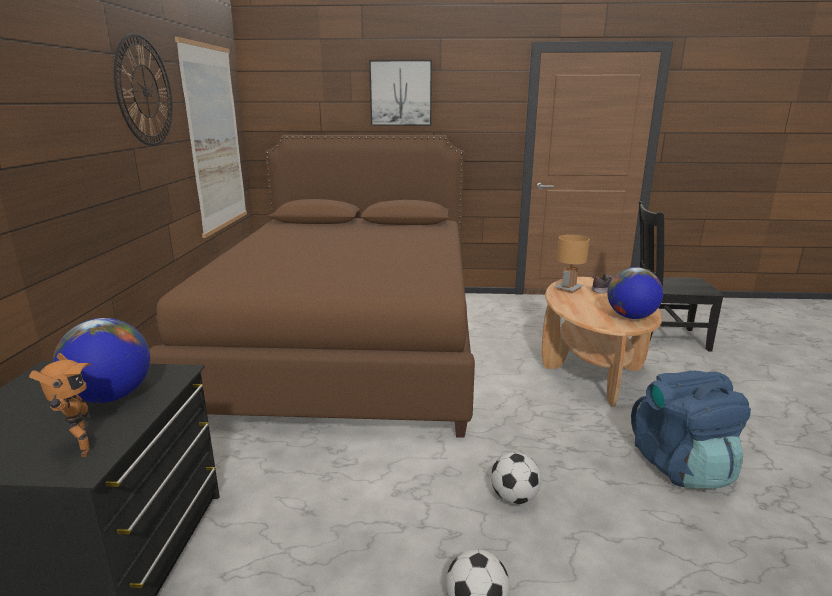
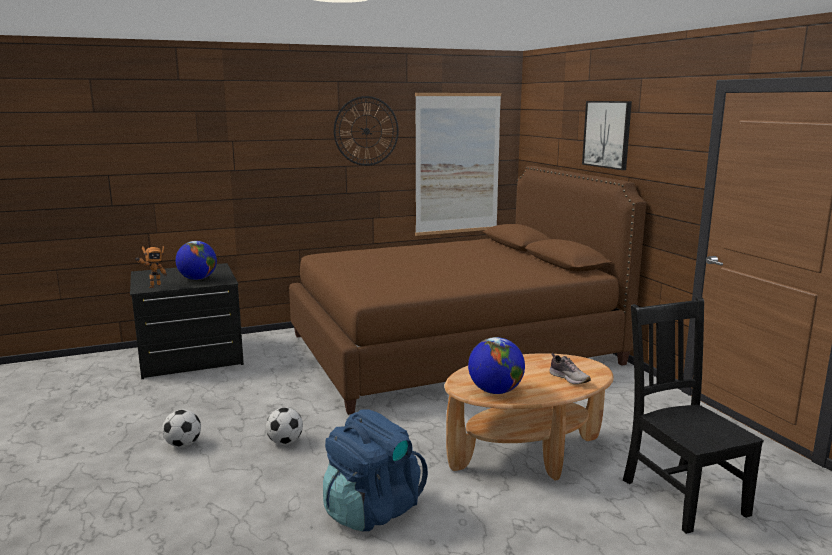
camera: 65 degrees right, 5 degrees down
(568, 289) = (546, 361): brown table lamp -> none

